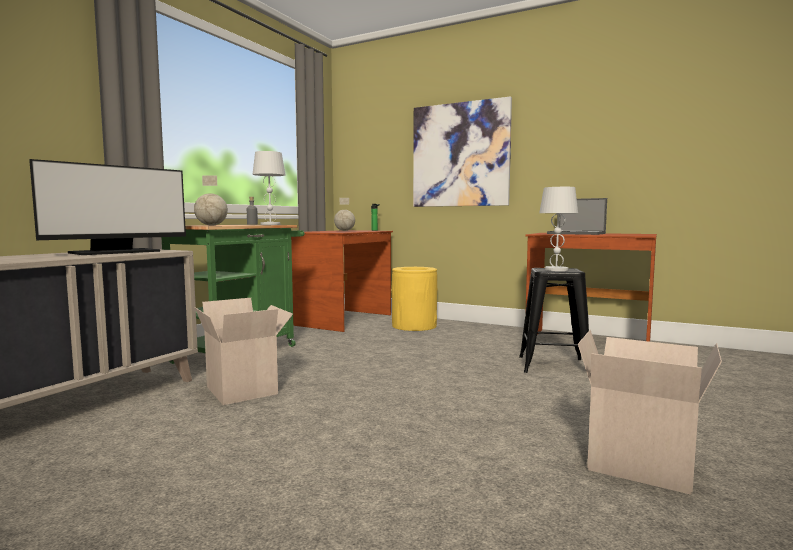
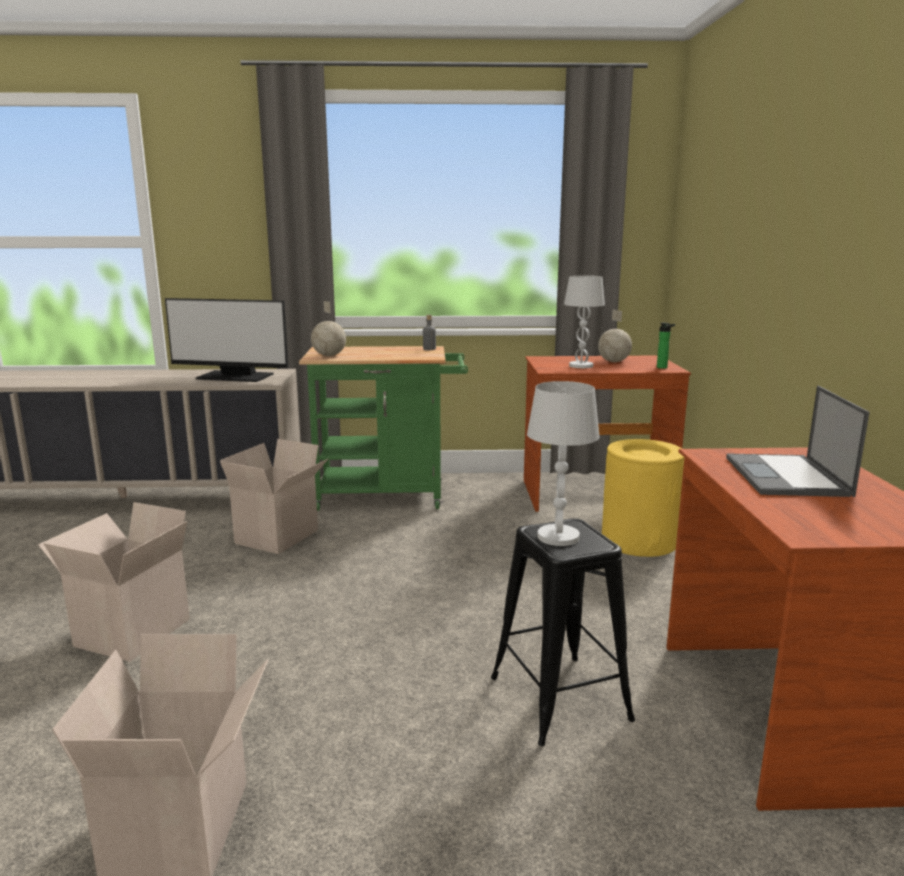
camera: 60 degrees right, 10 degrees up
(270, 224) = (424, 355): white table lamp -> white table lamp (581, 366)
(338, 461) = (132, 631): none -> cardboard box
(460, 155) = (769, 250): picture -> none

